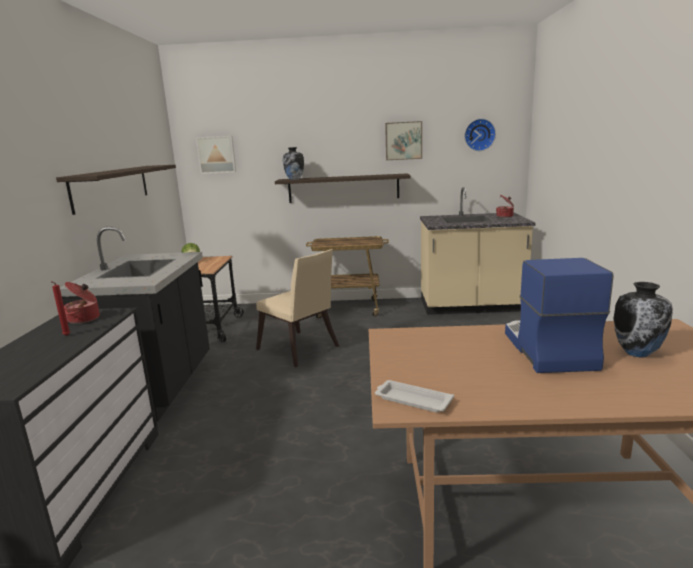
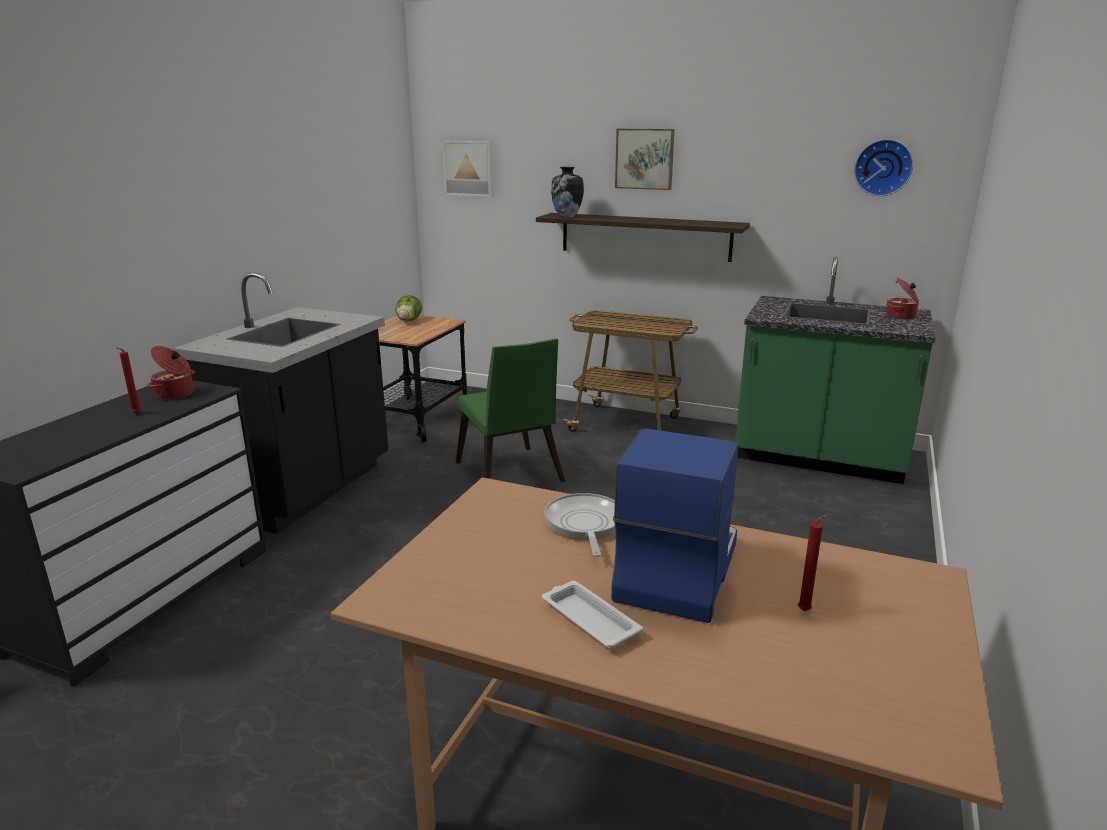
camera: 20 degrees right, 5 degrees up
(111, 187) = (287, 214): shelf -> none
(300, 350) = (510, 476): beige chair -> green chair
(403, 140) = (748, 168): picture -> picture (645, 159)
(412, 400) = (407, 595): white tray -> white tray (588, 619)
(466, 340) = (584, 525): none -> frying pan
(471, 306) = (819, 458): beige counter -> green counter
(638, 353) = (806, 611): vase -> red candle

